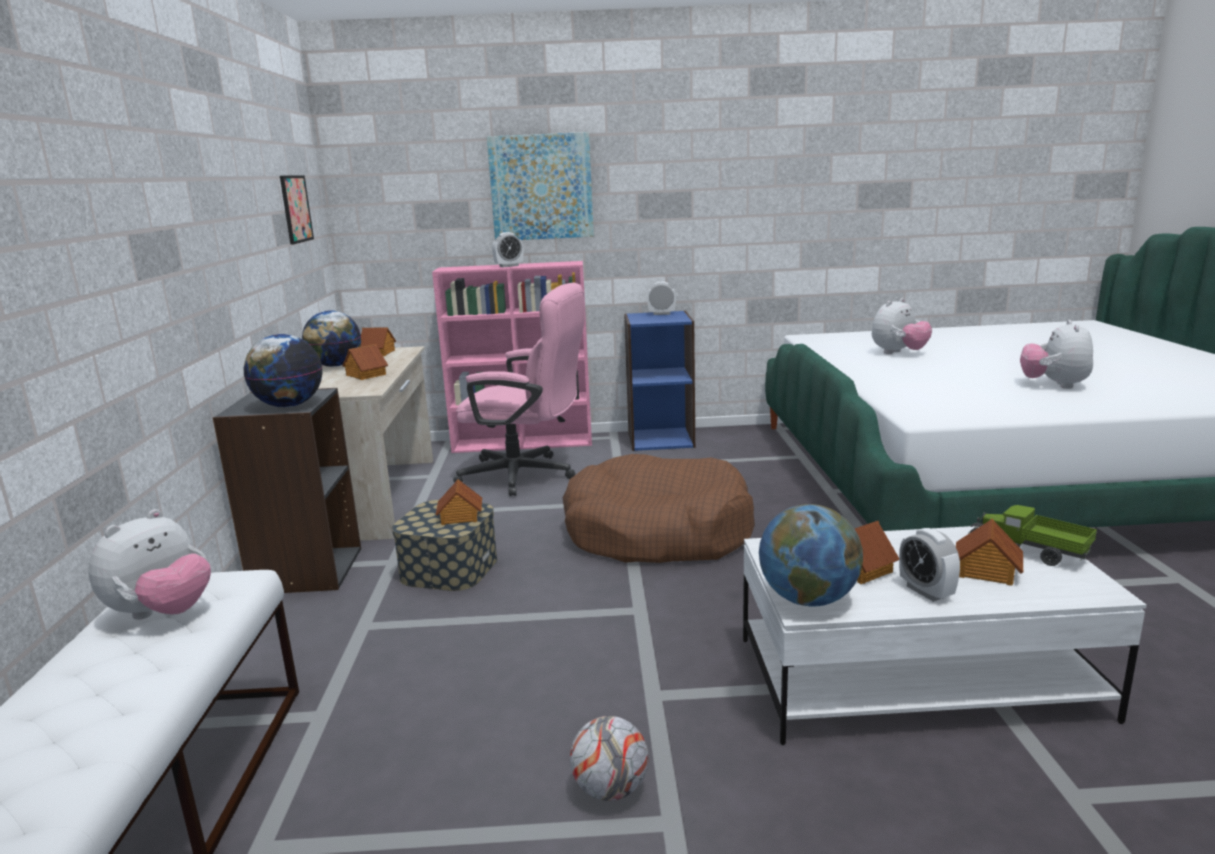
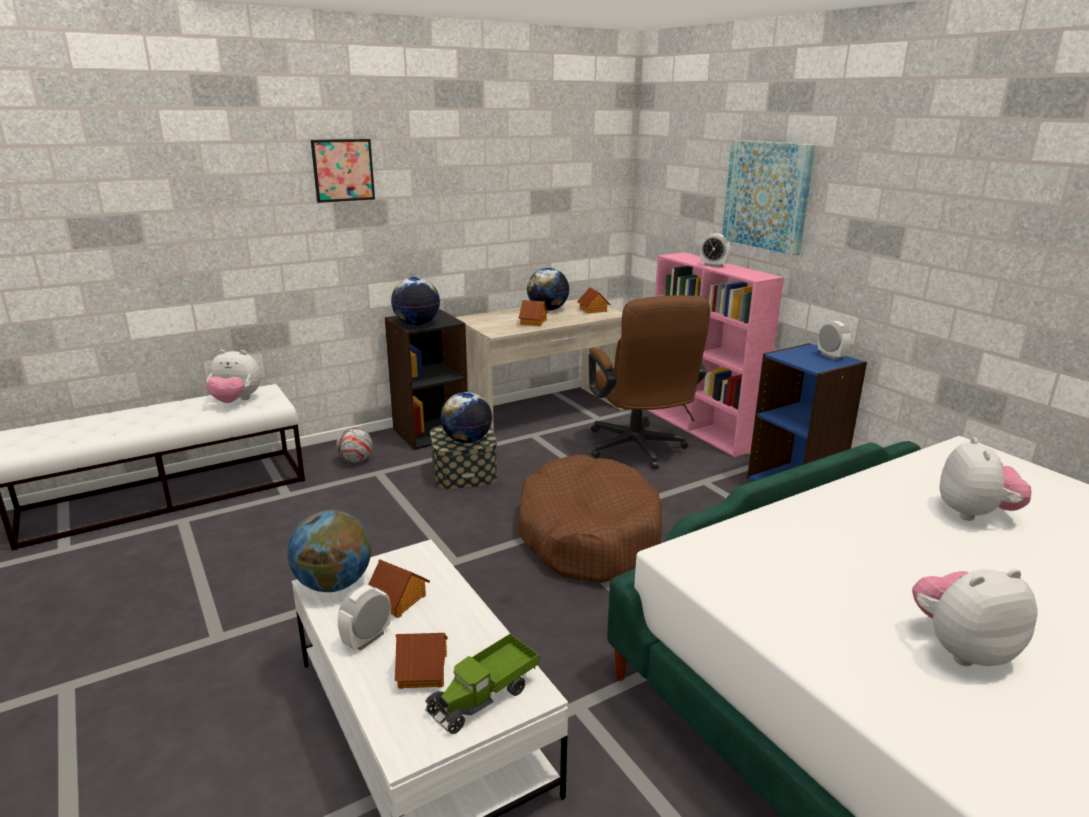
camera: 60 degrees right, 5 degrees up
(296, 209) = (571, 186): picture -> picture (343, 170)
(460, 517) = (467, 440): toy house -> globe
(527, 475) = (638, 450): pink office chair -> brown office chair
(610, 789) = (243, 606): football -> football (356, 460)
(898, 353) = (975, 514): plush toy -> plush toy turned 105 degrees counterclockwise
(1028, 550) = (484, 696): toy truck -> toy truck turned 150 degrees counterclockwise

